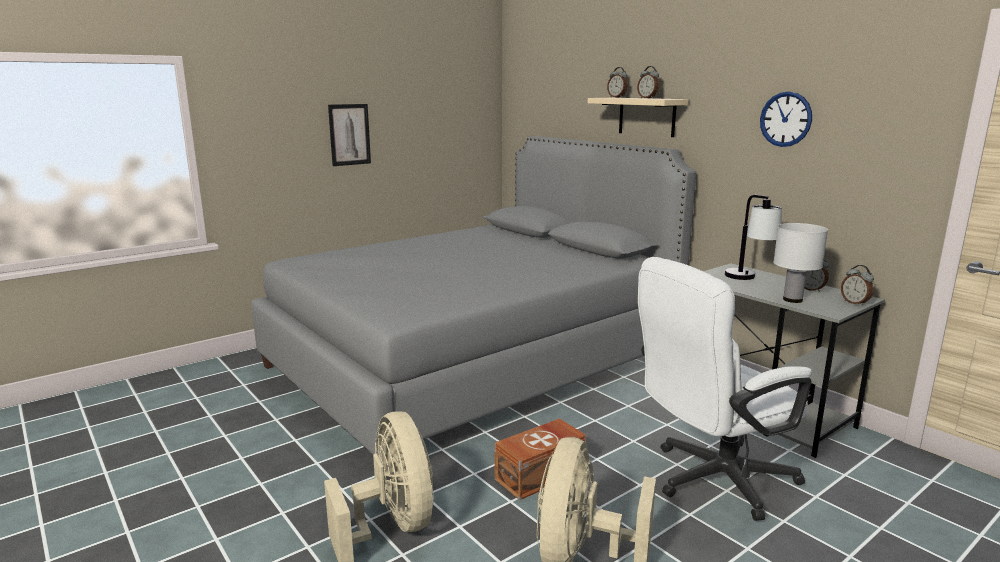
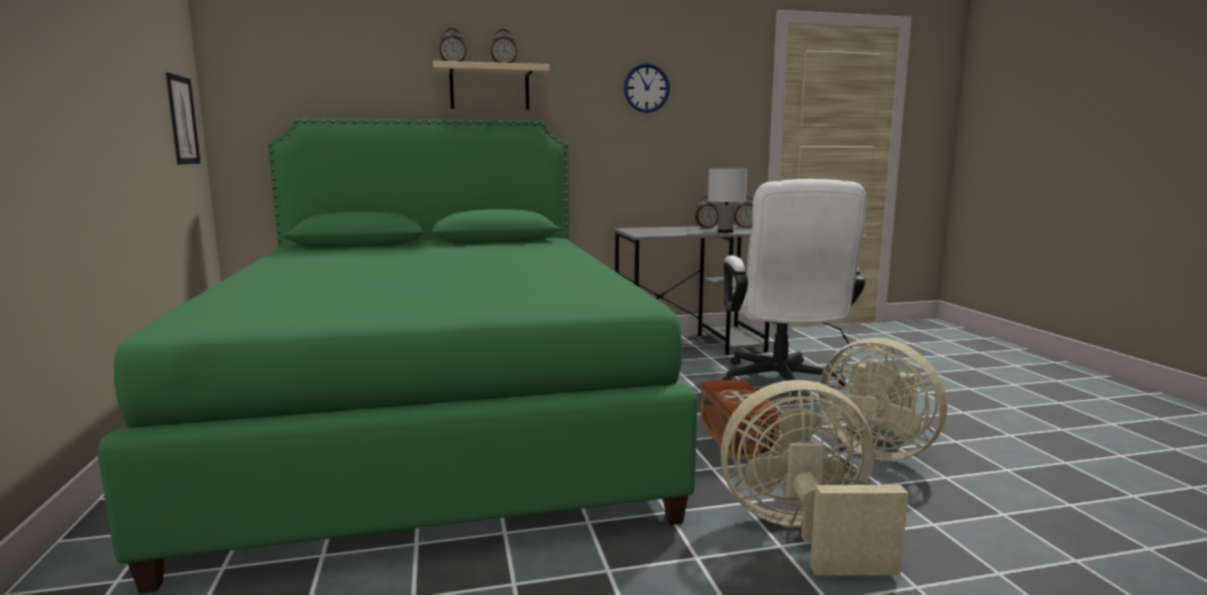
camera: 65 degrees left, 5 degrees down
(349, 134) = (71, 84): picture -> picture (182, 120)
(472, 362) = (435, 419): grey bed -> green bed
(749, 279) = (665, 230): table lamp -> none

